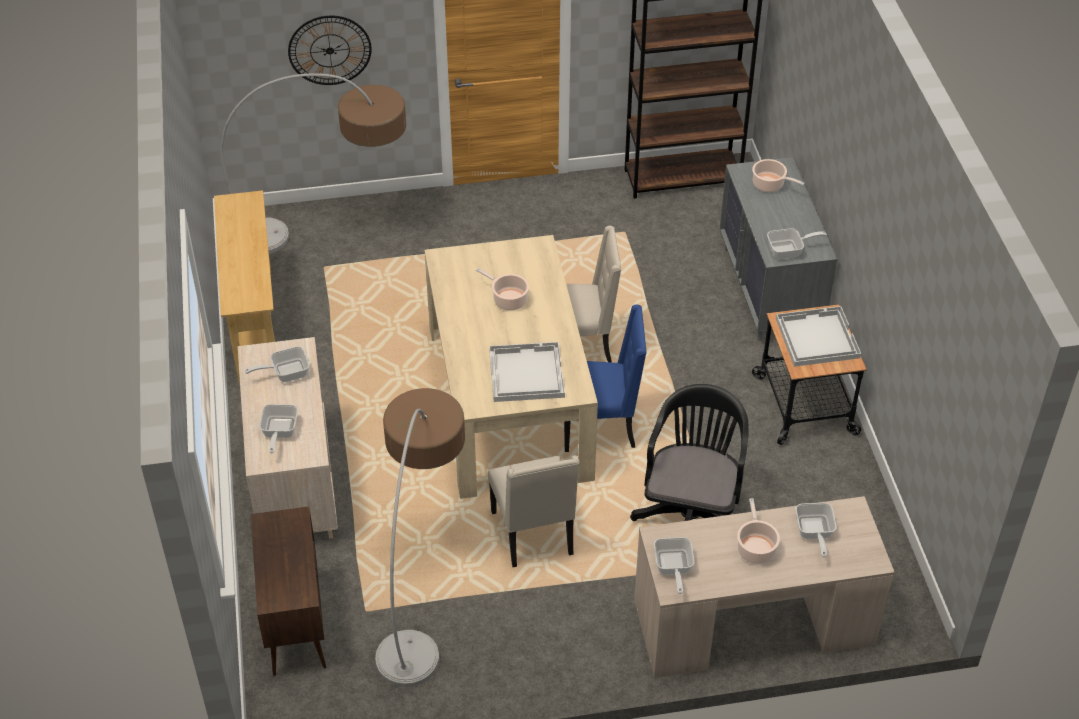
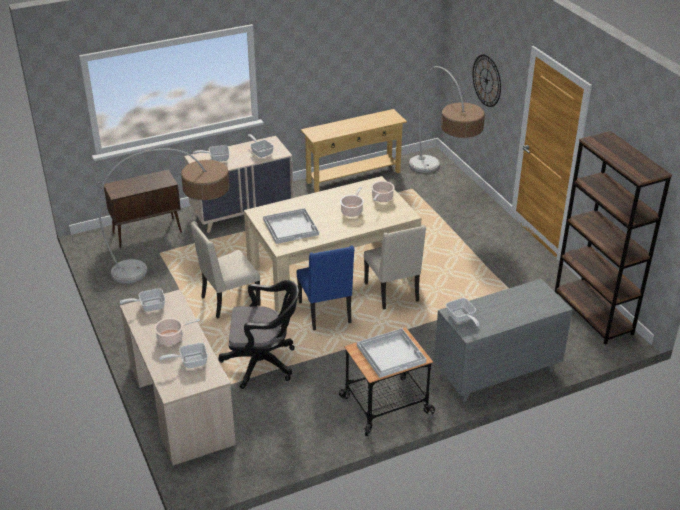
camera: 75 degrees right, 10 degrees down
(770, 185) = (530, 301): cooking pot -> cooking pot (381, 198)

